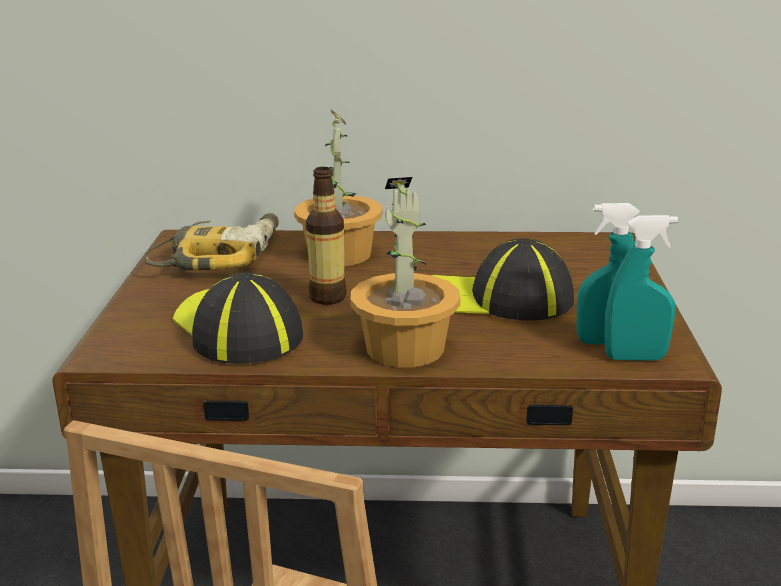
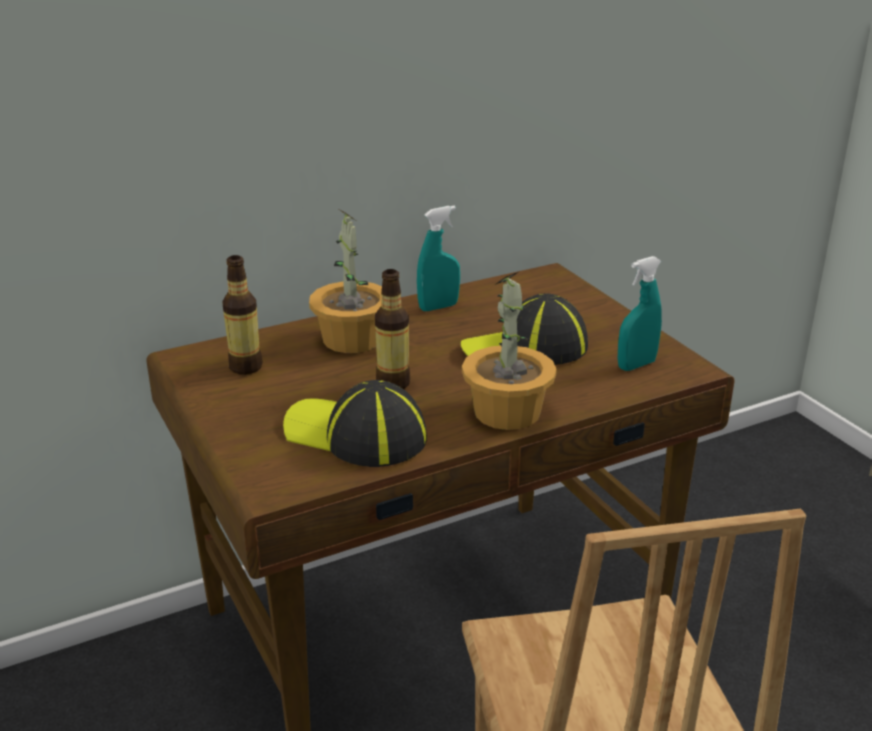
camera: 30 degrees left, 5 degrees up
(220, 256) = (245, 367): power drill -> bottle
(635, 358) = (668, 373): turquoise spray bottle -> turquoise spray bottle (438, 307)

